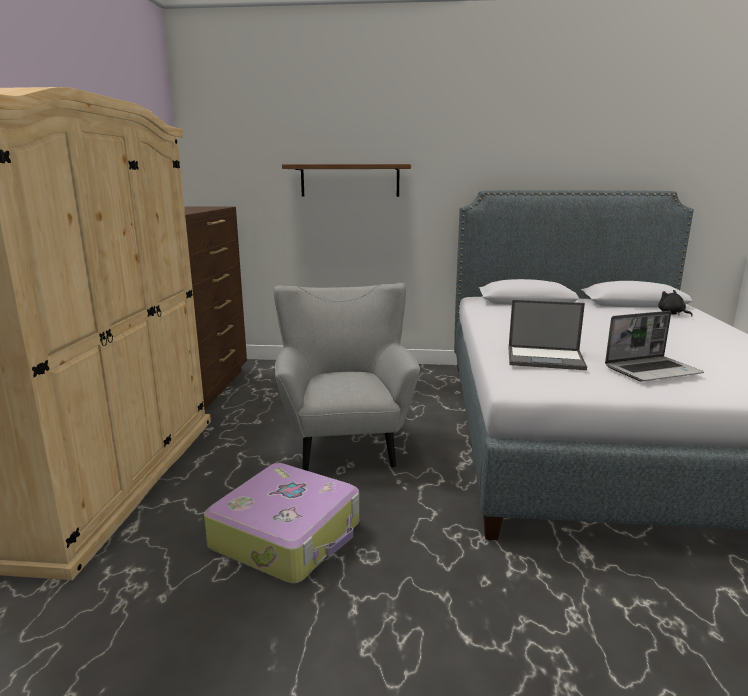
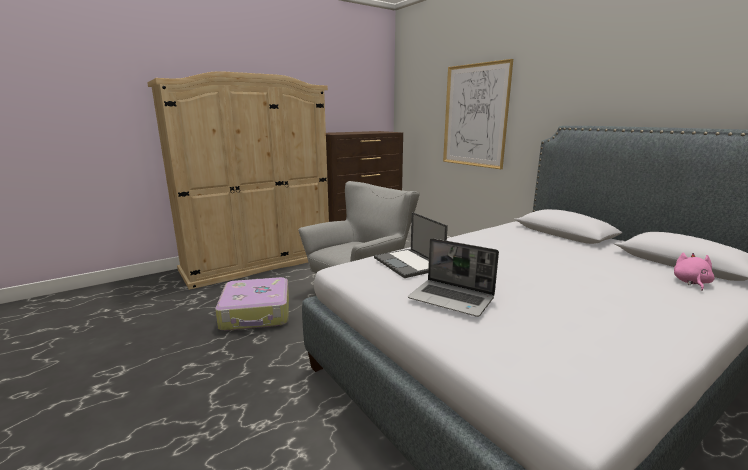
camera: 50 degrees right, 0 degrees up
(350, 180) = (475, 116): shelf -> picture
(672, 314) = (691, 282): black plush toy -> pink plush toy

